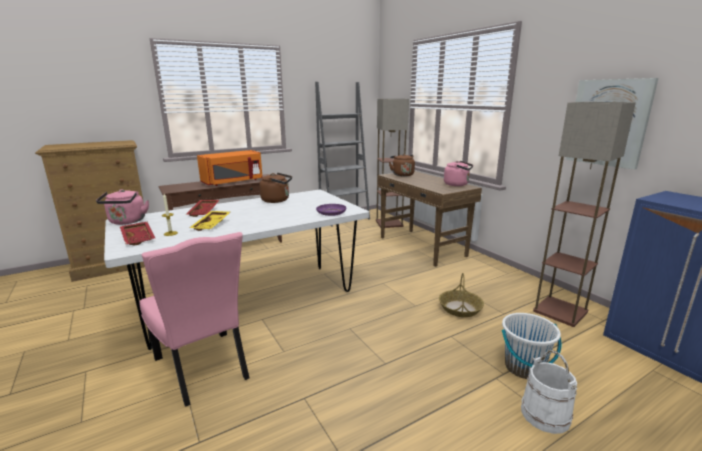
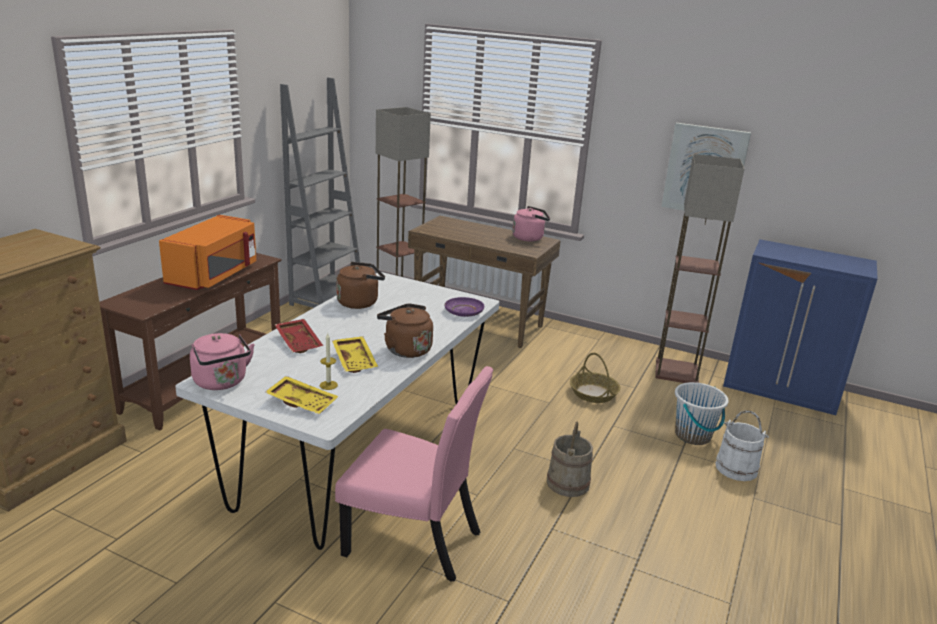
camera: 35 degrees left, 5 degrees up
(139, 238) = (302, 402): red tray -> yellow tray
(360, 367) = (568, 483): none -> beige bucket
(402, 174) = (441, 227): brown kettle -> brown kettle (405, 349)

